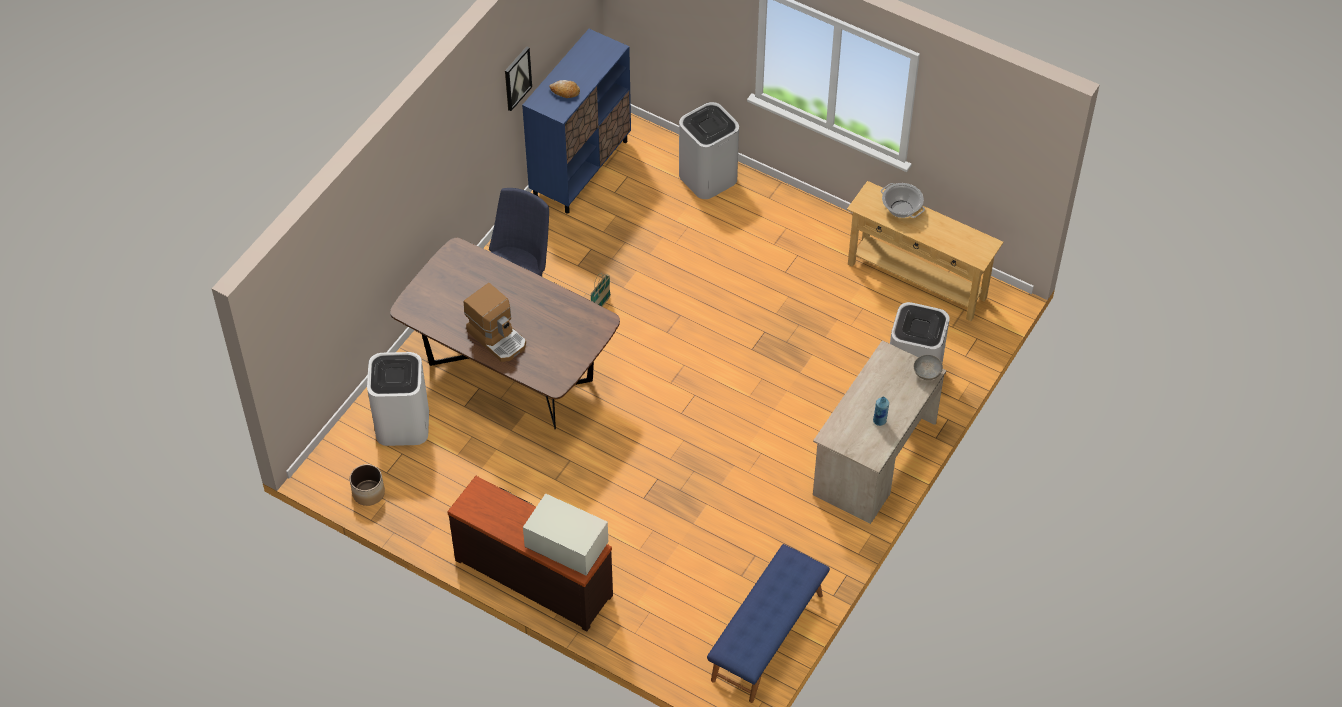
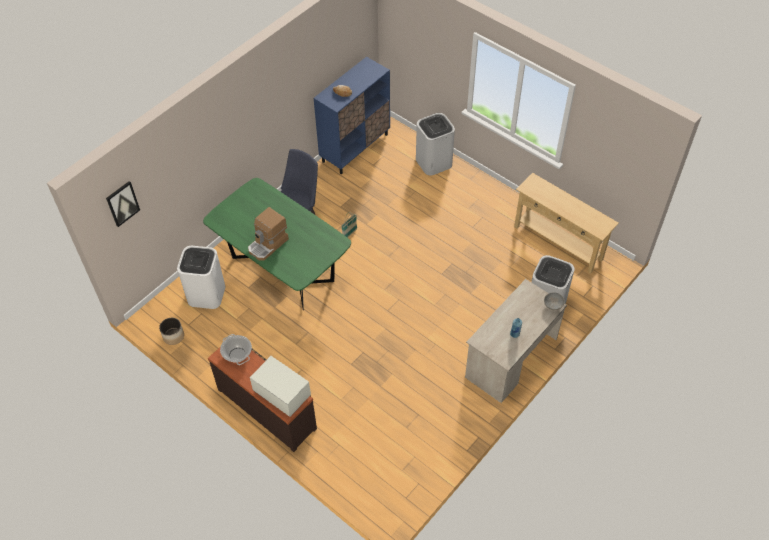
camera: 10 degrees right, 0 degrees up
(497, 337) = (268, 245): coffee machine -> coffee machine turned 75 degrees clockwise
(511, 372) = (283, 269): brown dining table -> green dining table
(517, 78) = (309, 78): picture -> picture (122, 203)
(768, 637) = (416, 475): blue bench -> none
(901, 209) = (552, 193): cooking pot -> cooking pot (237, 354)

